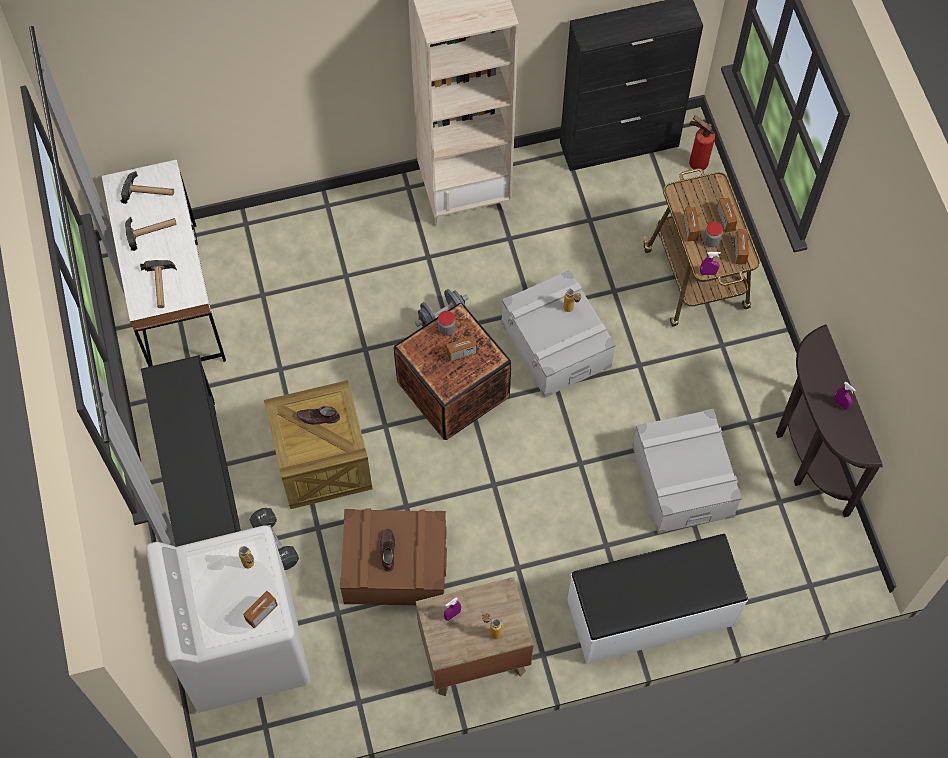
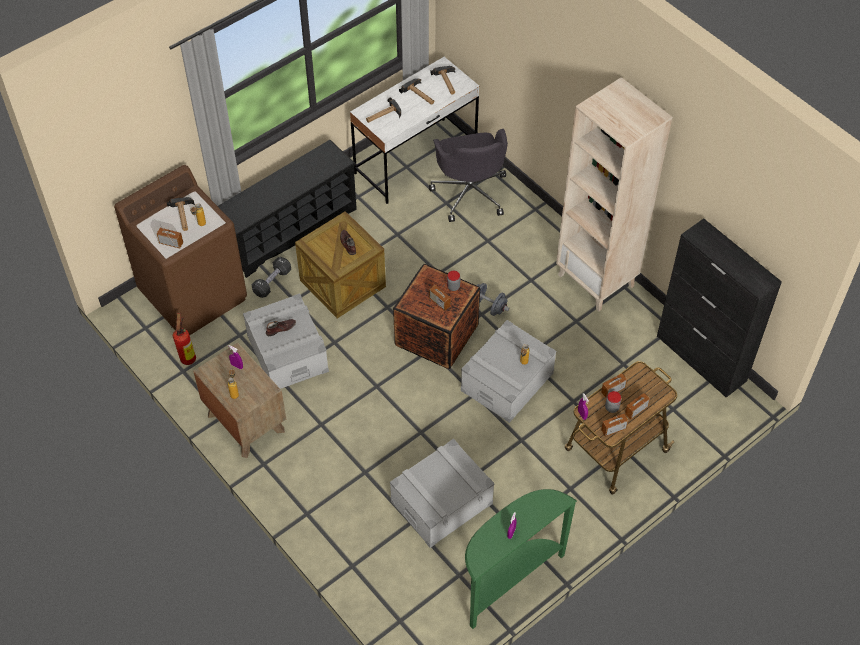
camera: 65 degrees right, 10 degrees down
(223, 582) = (183, 216): none -> hammer
(243, 646) = (194, 294): white washing machine -> brown washing machine
(261, 262) = (470, 192): none -> grey office chair
(395, 566) = (287, 353): brown storage box -> grey storage box
(651, 613) = (326, 520): white bench -> none
(695, 163) = (719, 414): fire extinguisher -> fire extinguisher (188, 357)
(806, 455) = (508, 580): brown console table -> green console table

